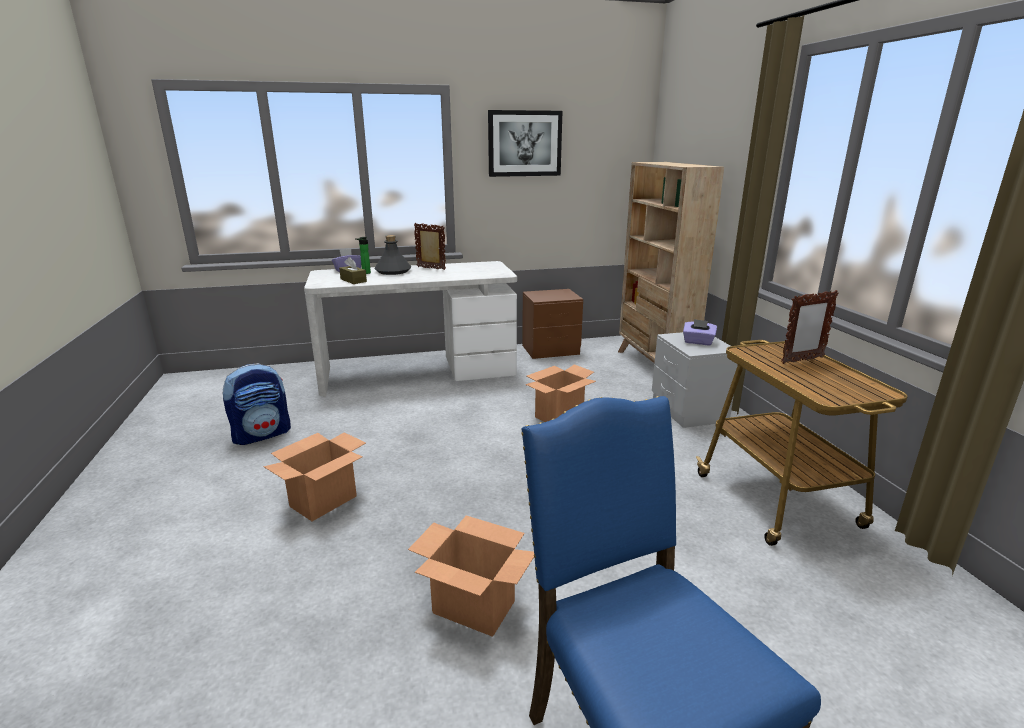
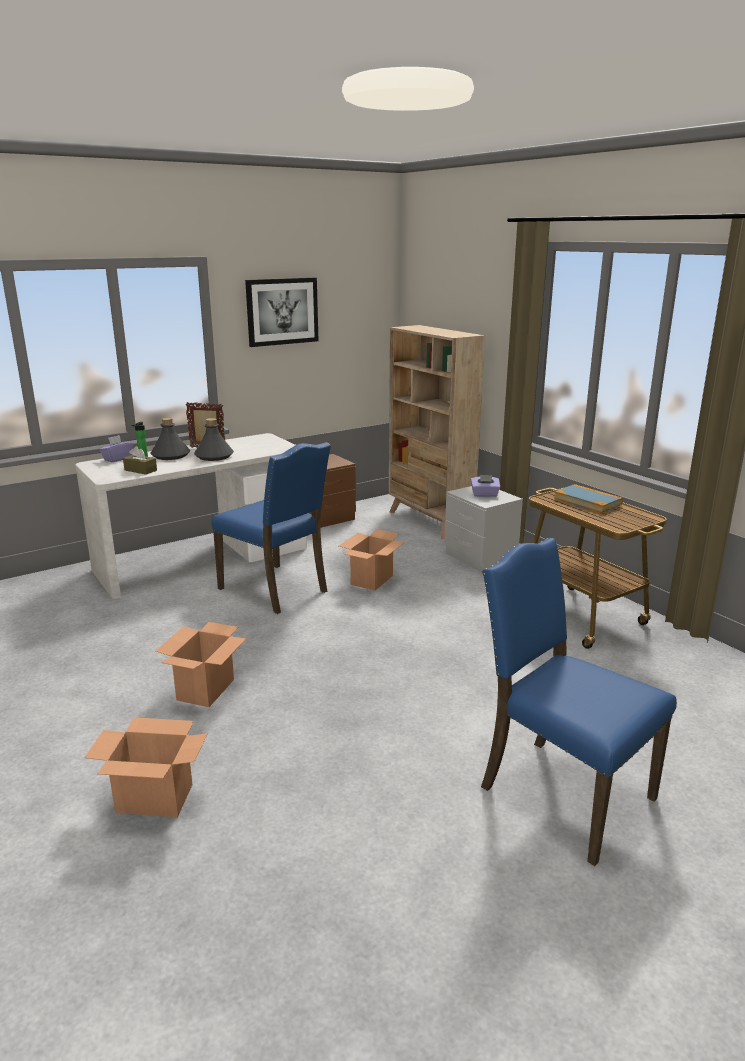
camera: 20 degrees left, 0 degrees up
(262, 434) = (85, 645): backpack -> none
(428, 275) = (213, 456): none -> grey bottle
(461, 411) = (276, 590): none -> blue chair
(472, 607) = (397, 735): cardboard box -> cardboard box (153, 799)
(802, 360) = (587, 501): picture frame -> book

